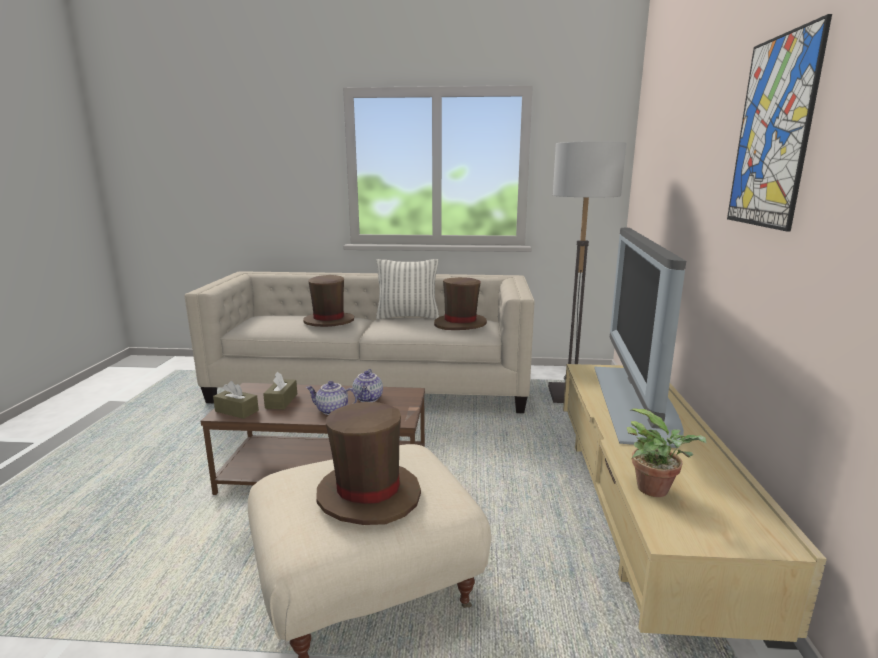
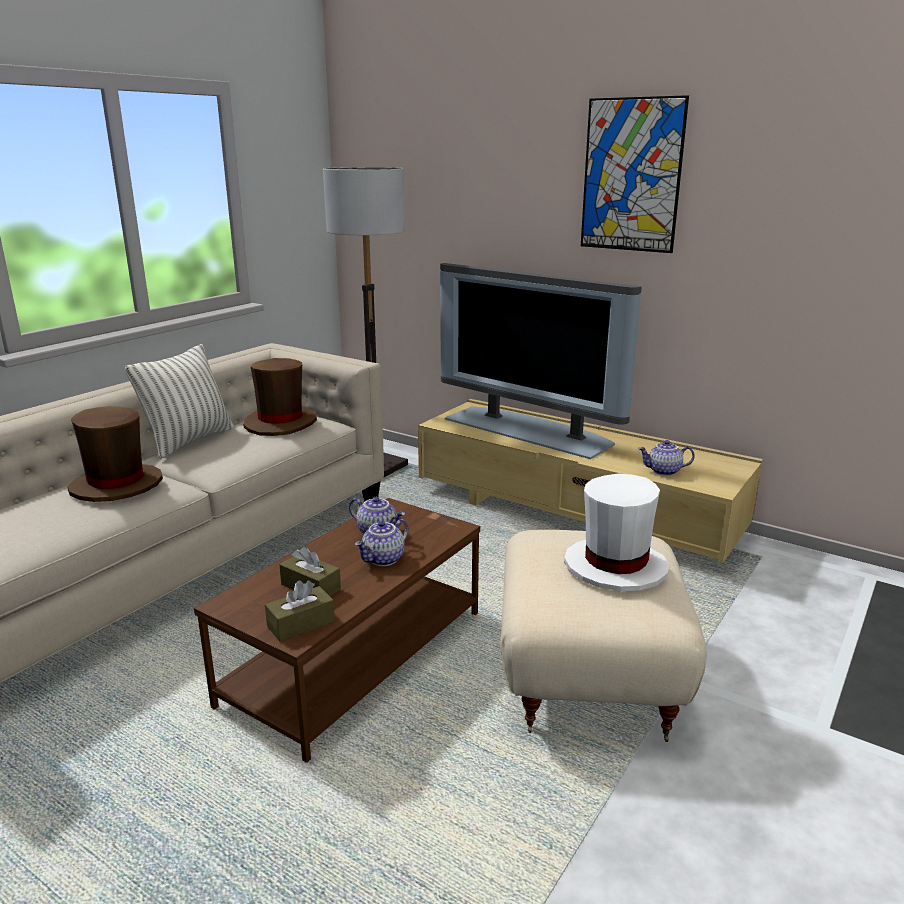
camera: 60 degrees left, 5 degrees up
(368, 494) = (615, 567): brown hat -> white hat
(657, 490) = (664, 471): potted plant -> teapot

